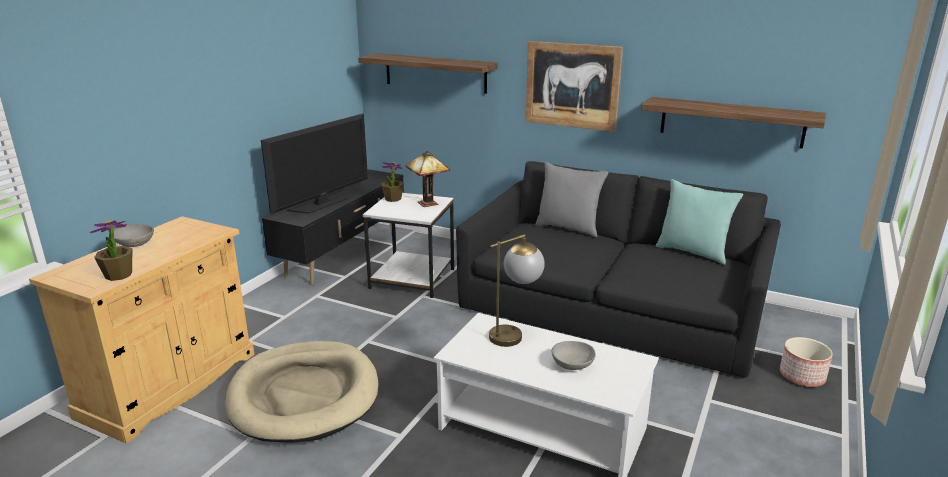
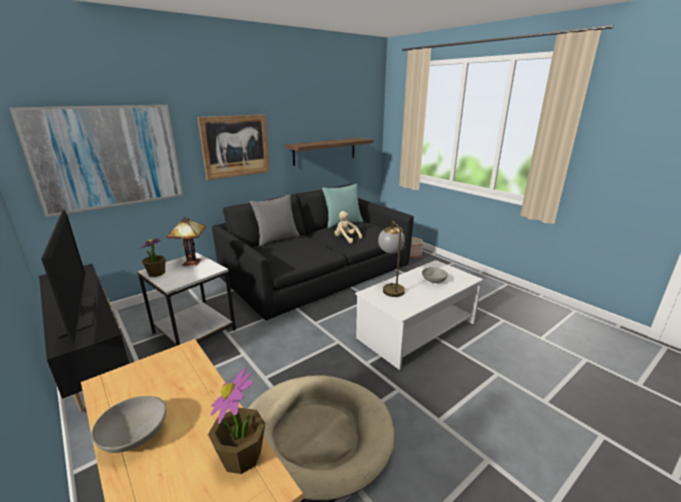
camera: 65 degrees left, 0 degrees up
(435, 73) = (108, 157): shelf -> picture
(640, 269) = (346, 238): none -> beige plush toy

